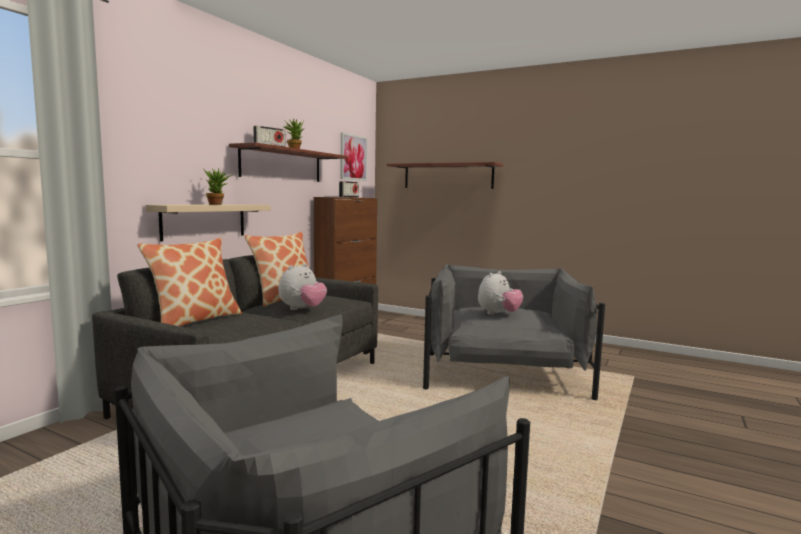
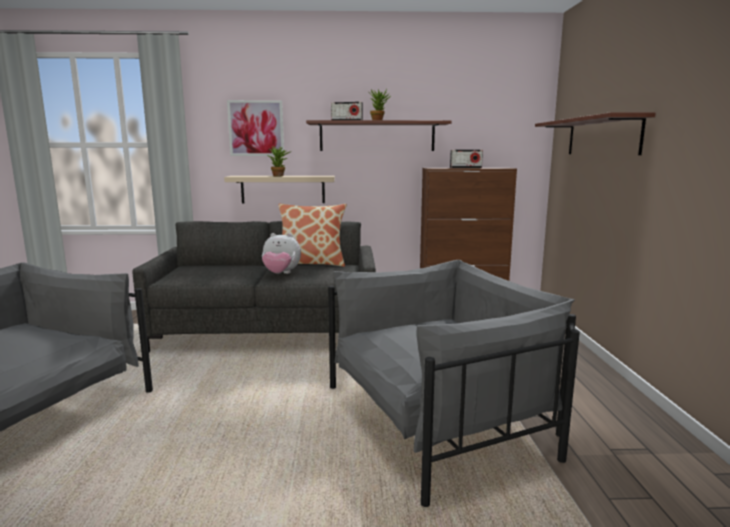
camera: 60 degrees right, 5 degrees up
(194, 320) = (213, 264): pillow -> none
(353, 157) = (502, 119): picture -> picture (256, 128)
(498, 314) = (411, 334): plush toy -> none

